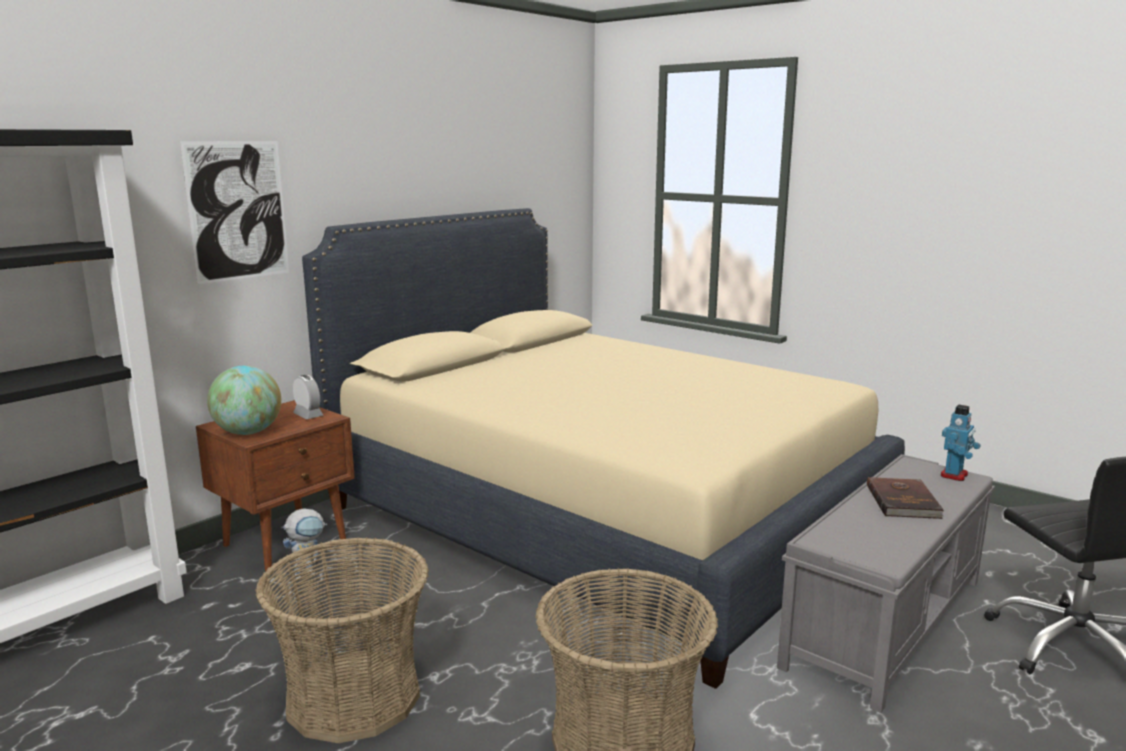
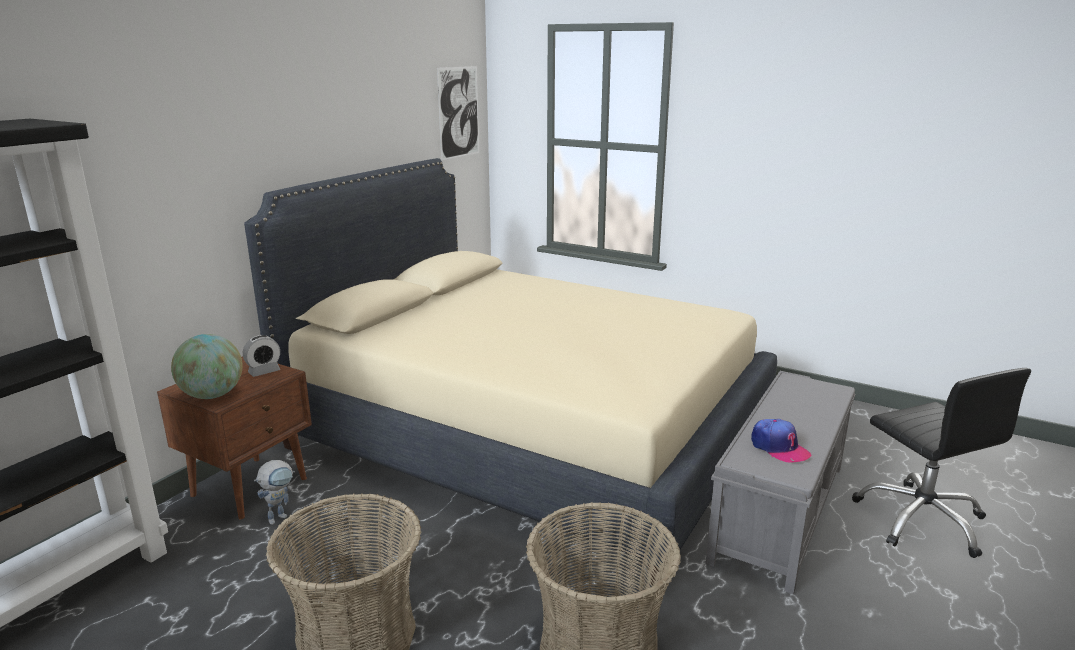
camera: 10 degrees left, 5 degrees up
(237, 211) = (180, 184): picture -> picture (459, 112)
(308, 415) = (264, 371): alarm clock -> alarm clock turned 105 degrees clockwise
(873, 531) = (779, 447): none -> cap
(904, 501) = (794, 416): brown book -> none
(954, 475) = (826, 388): toy robot -> none

